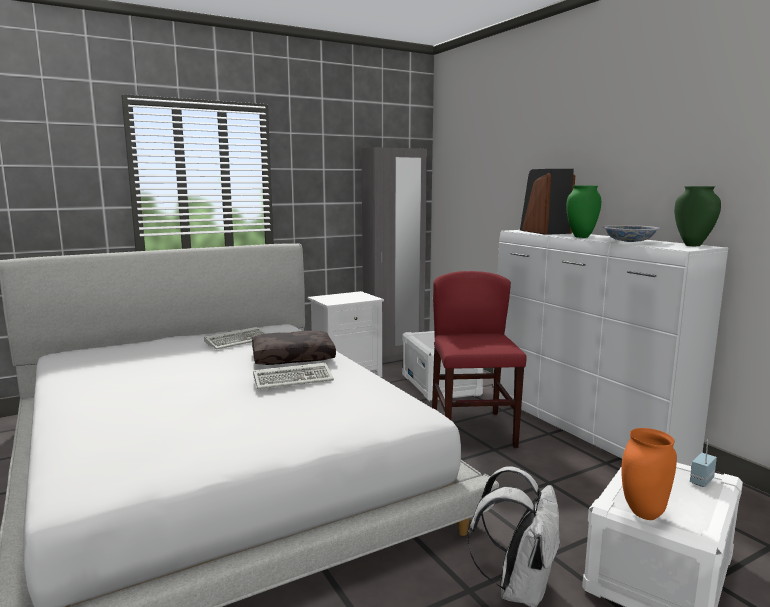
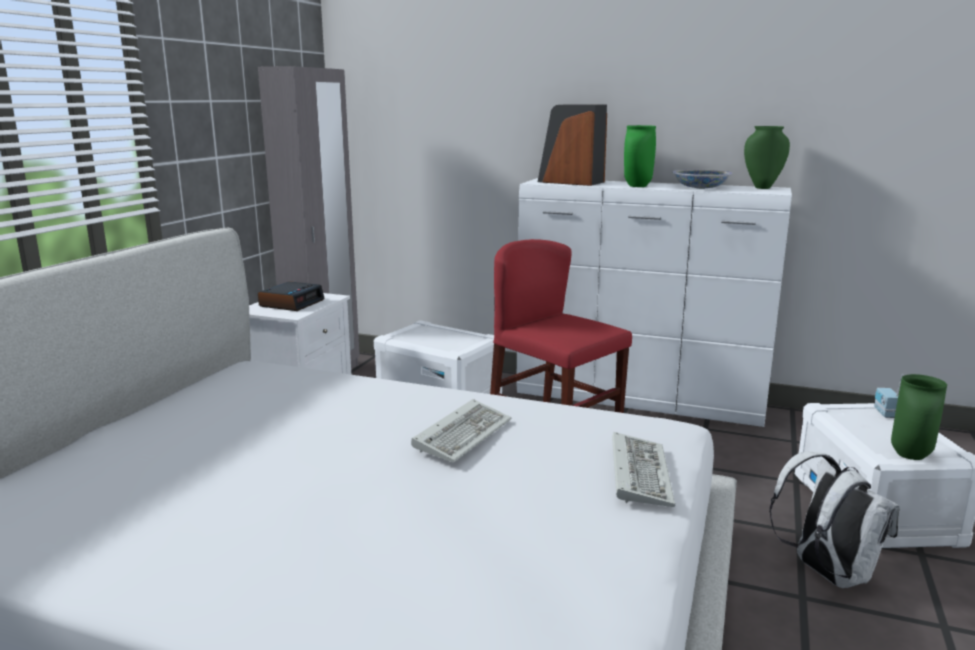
camera: 40 degrees left, 5 degrees up
(239, 341) = (244, 405): keyboard -> keyboard (638, 472)
(293, 357) = (381, 405): brown pillow -> none
(344, 297) = (291, 303): none -> alarm clock
(644, 514) = (911, 456): orange vase -> green vase

